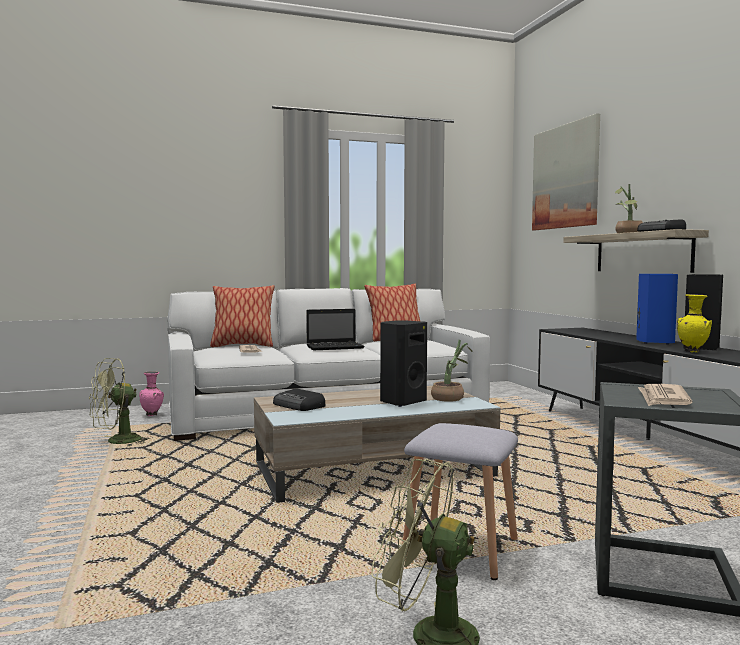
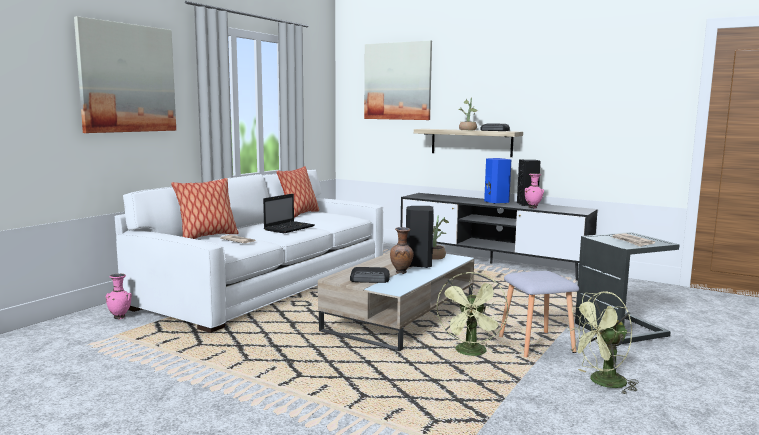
camera: 40 degrees left, 5 degrees up
(117, 442) = (159, 346): green fan -> green fan (471, 353)
(207, 186) = (127, 78): none -> picture
(354, 406) = (401, 272): none -> brown vase
(693, 351) = (533, 207): yellow vase -> pink vase

